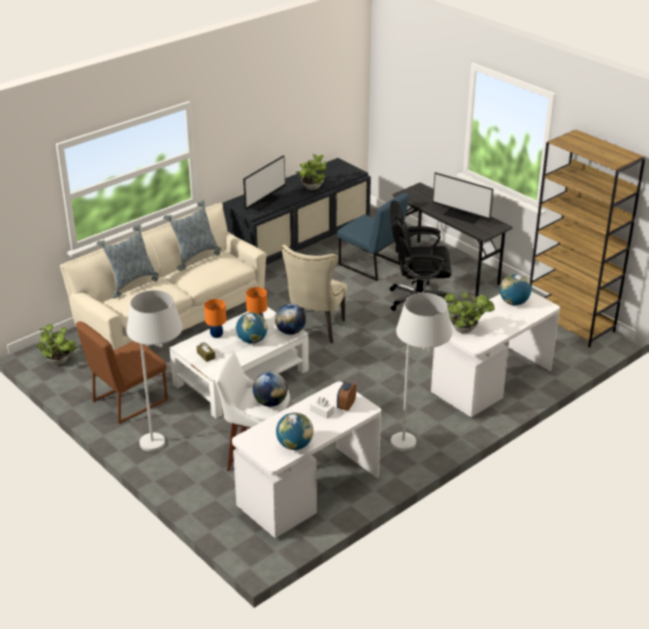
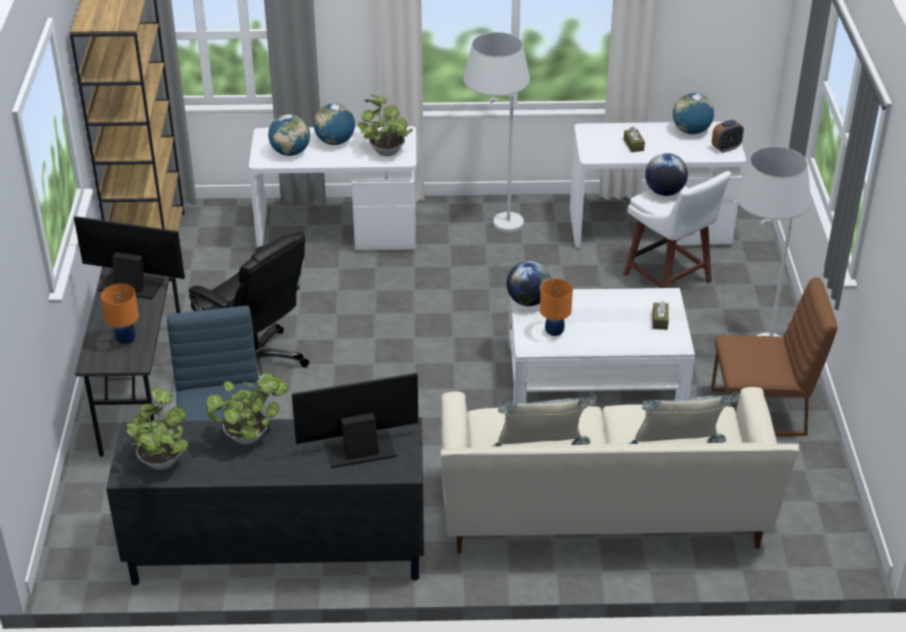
camera: 140 degrees left, 5 degrees up
(60, 362) = (817, 522): potted plant -> potted plant (162, 459)
(216, 336) = (622, 340): orange table lamp -> orange table lamp (127, 340)
(252, 340) = (585, 312): globe -> globe (335, 142)
(315, 328) = (431, 392): beige chair -> none
(321, 412) = (633, 145): white tissue box -> brown tissue box
(346, 405) = (604, 140): alarm clock -> alarm clock (726, 148)
(462, 215) = (131, 284): monitor -> monitor turned 60 degrees counterclockwise

